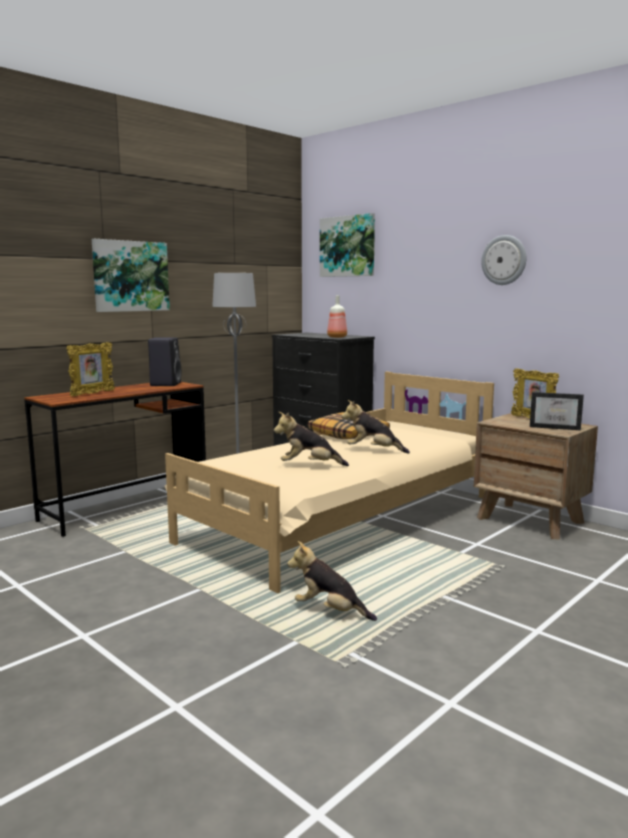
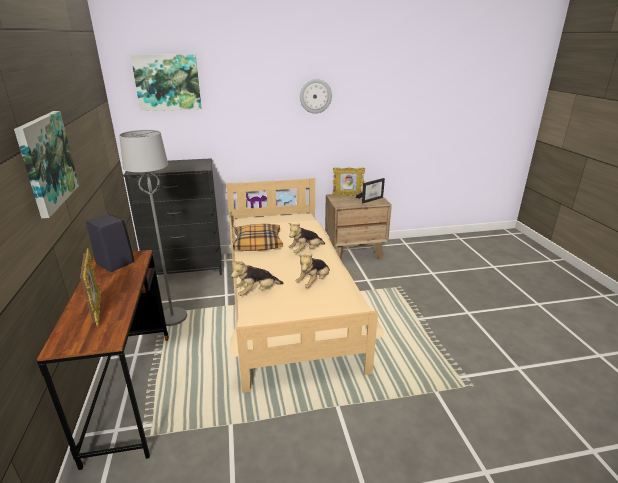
camera: 55 degrees left, 15 degrees up
(329, 611) = (409, 363): plush toy -> plush toy (256, 292)
(336, 337) = (195, 167): bottle -> none

